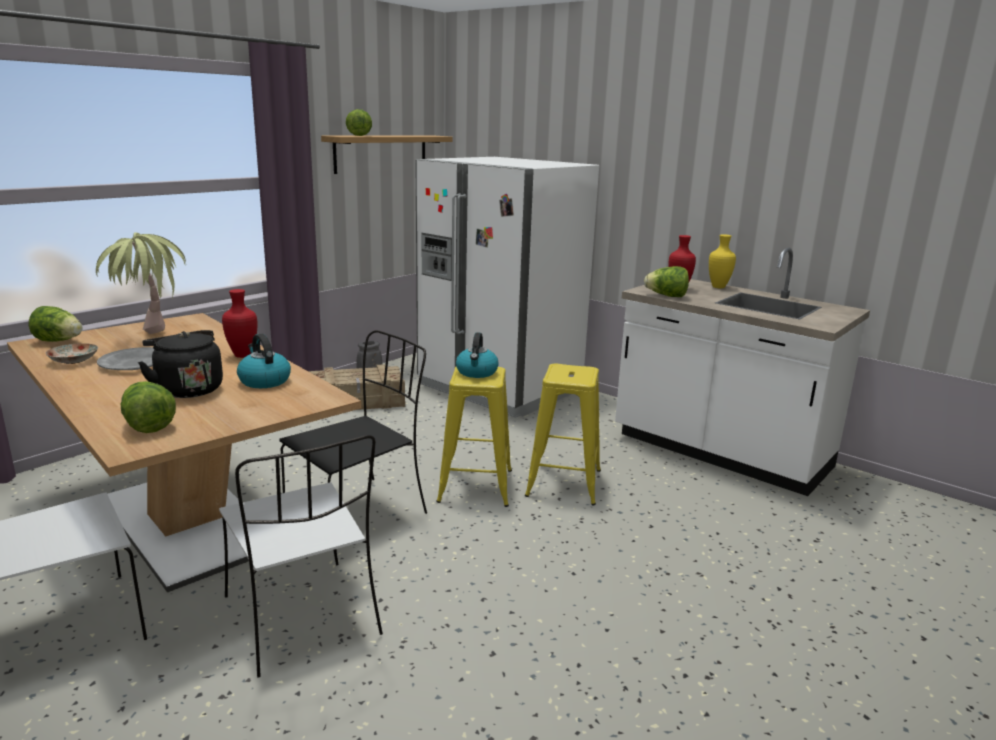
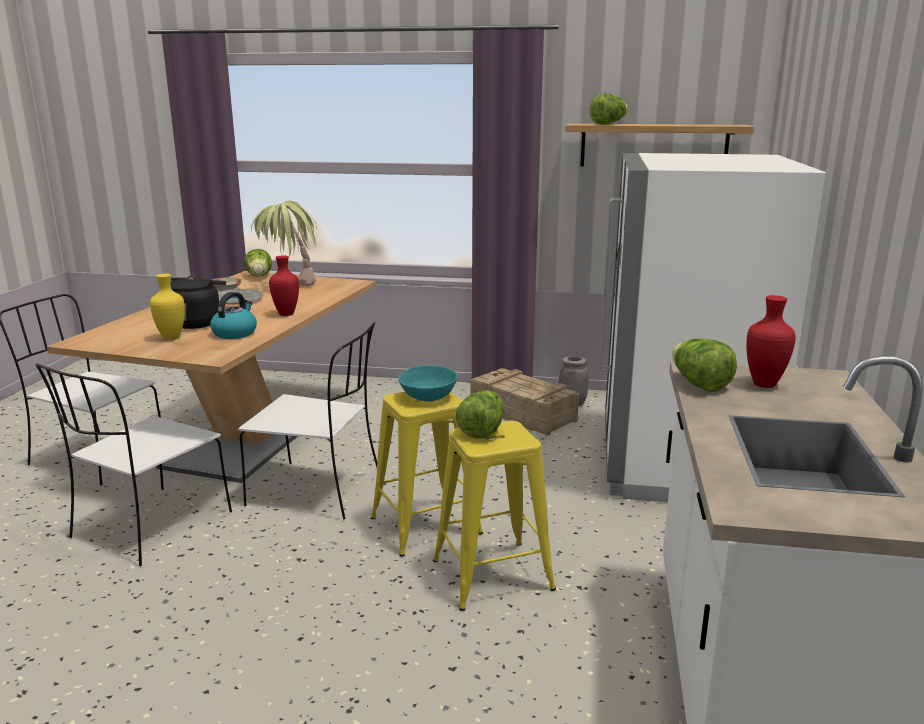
camera: 60 degrees right, 0 degrees up
(148, 425) = (120, 334): lettuce -> lettuce (482, 430)
(359, 513) = (318, 490): black chair -> white chair
(477, 372) = (428, 397): kettle -> turquoise bowl
(717, 287) = (844, 404): yellow vase -> yellow vase (171, 338)

